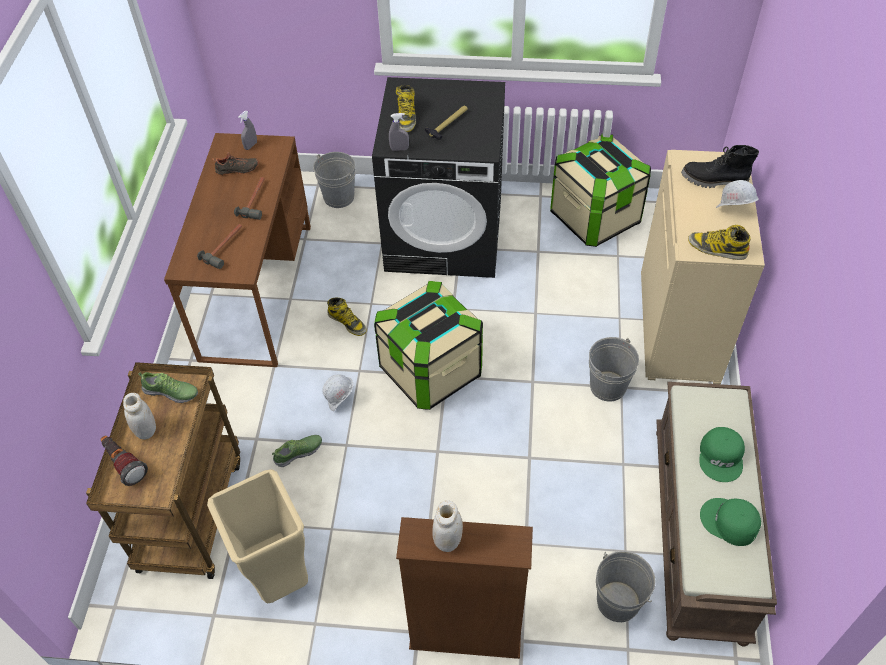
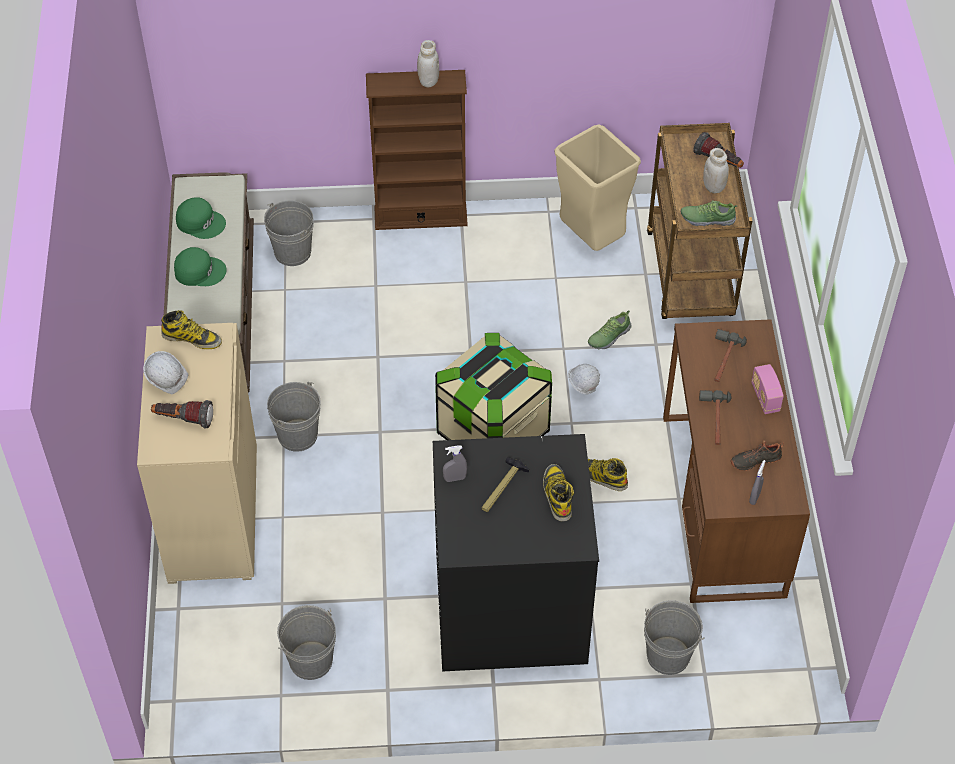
camera: 170 degrees right, 0 degrees up
(205, 213) = (765, 397): none -> radio
(399, 149) = (553, 445): grey spray bottle -> grey spray bottle (455, 478)
(594, 217) = (311, 660): storage box -> grey bucket
(713, 181) = (183, 420): black boot -> flashlight
(722, 457) = (199, 271): green cap -> green cap turned 90 degrees clockwise

